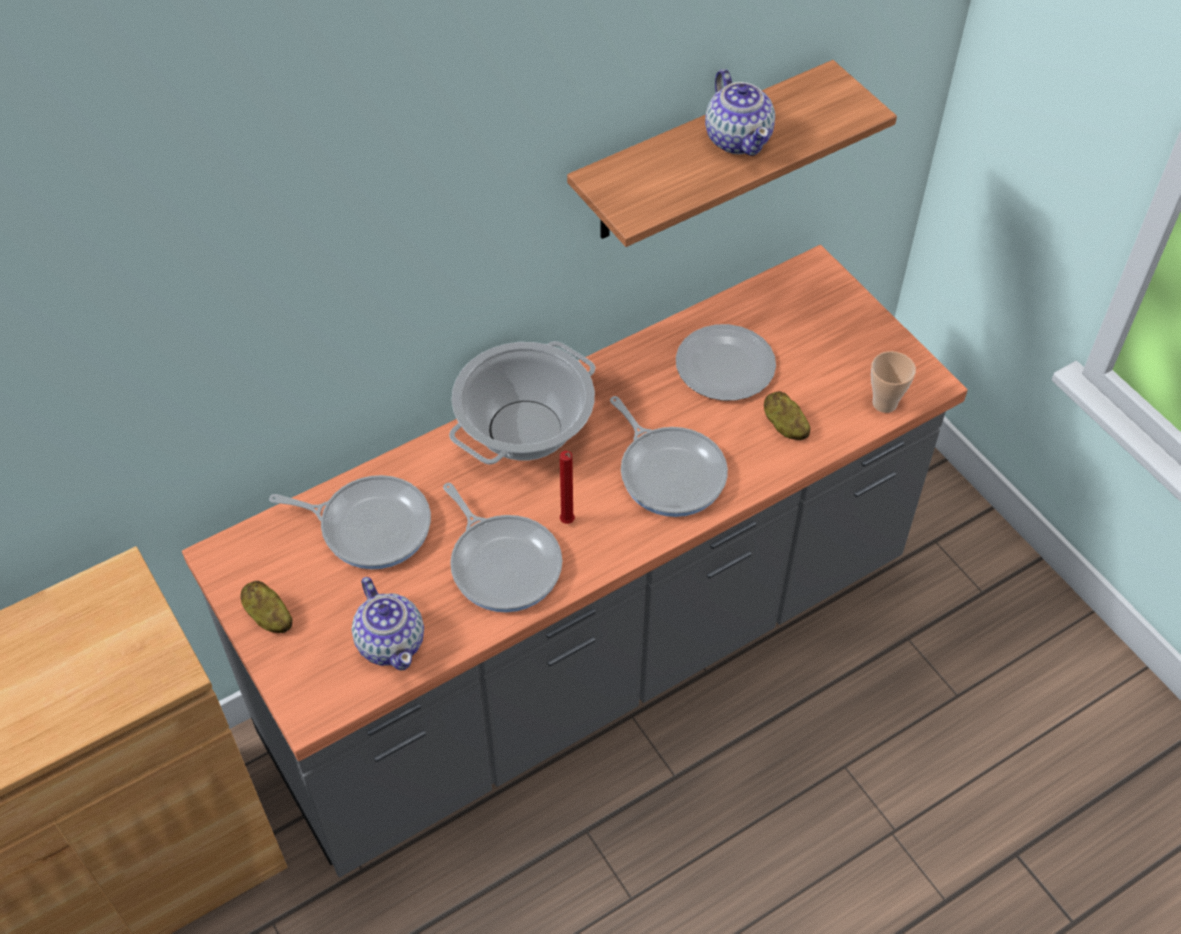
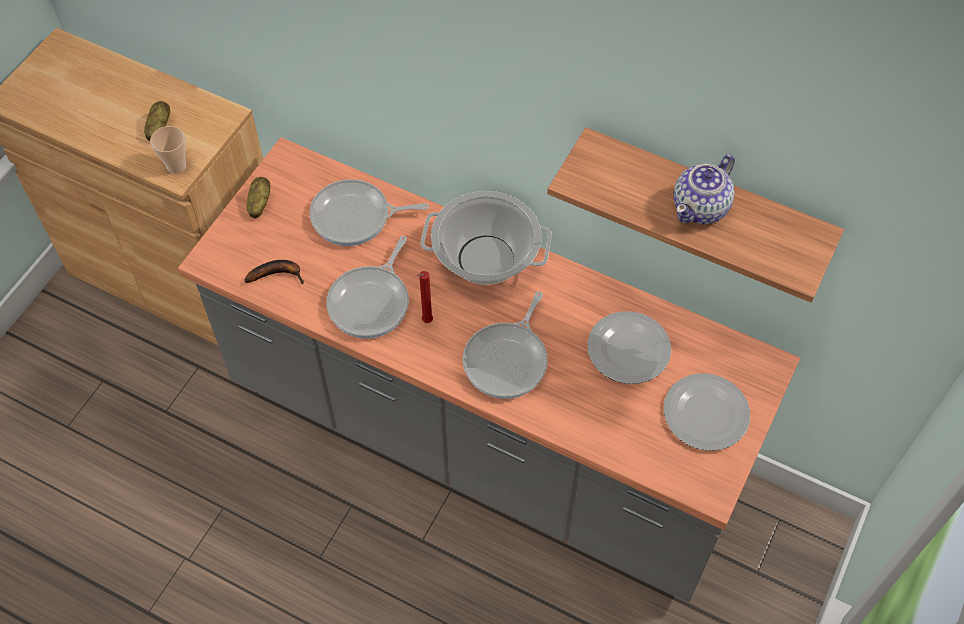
camera: 60 degrees right, 5 degrees up
(370, 525) = (355, 217): frying pan -> frying pan turned 105 degrees clockwise
(391, 642) = (278, 274): teapot -> banana
(784, 426) = (598, 413): potato -> potato (158, 128)
(840, 342) = (707, 414): none -> plate
(884, 403) = (668, 470): cup -> cup (176, 166)

